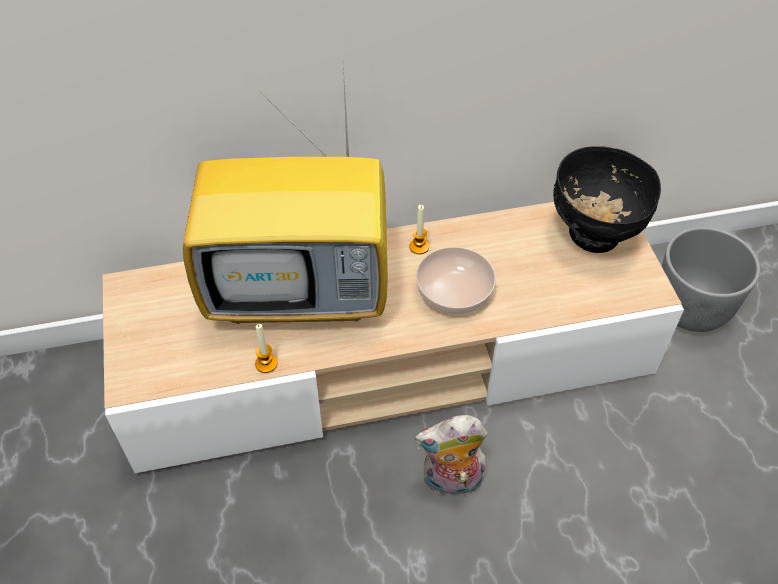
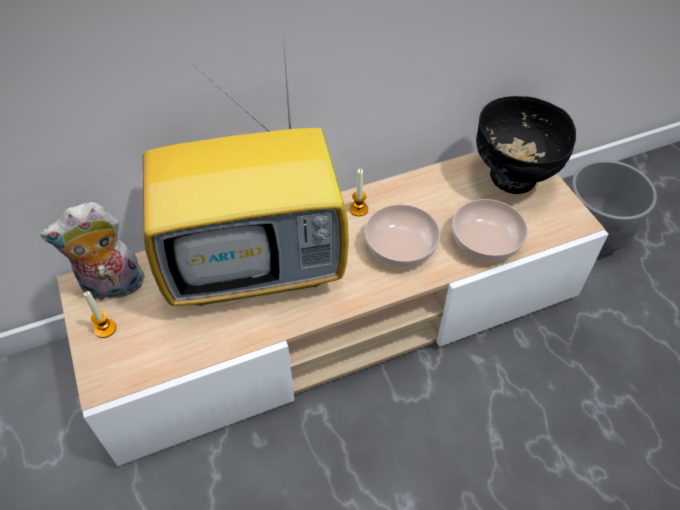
camera: 10 degrees left, 0 degrees up
(266, 363) = (237, 340): candle -> candle (105, 329)
(451, 482) = (421, 423): plush toy -> plush toy (112, 288)
(546, 299) = (486, 242): none -> bowl

